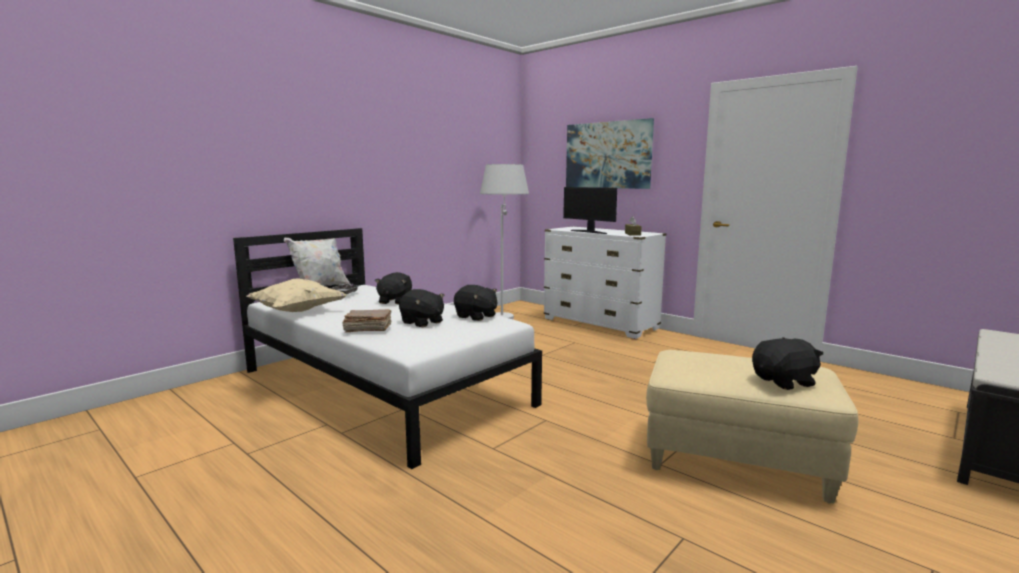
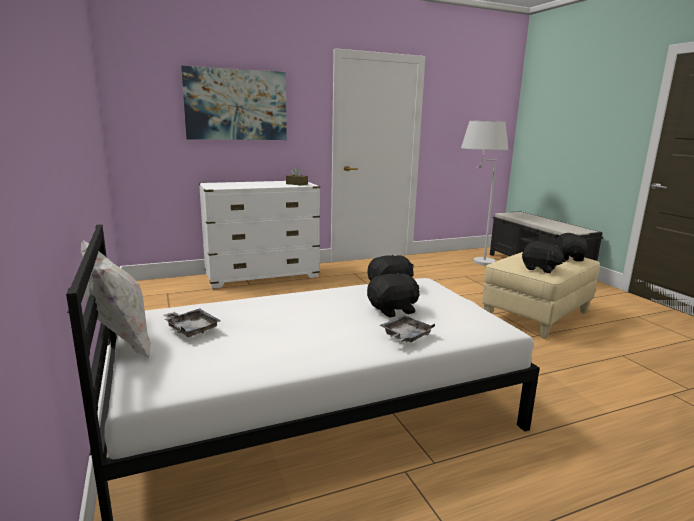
camera: 65 degrees left, 5 degrees up
(298, 311) = (260, 371): beige pillow -> none
(367, 329) = (405, 336): brown book -> grey tray
(394, 301) = (279, 308): black plush toy -> black plush toy (540, 269)
(504, 314) = (162, 300): white floor lamp -> white floor lamp (472, 260)
(589, 232) = (258, 187): monitor -> none

